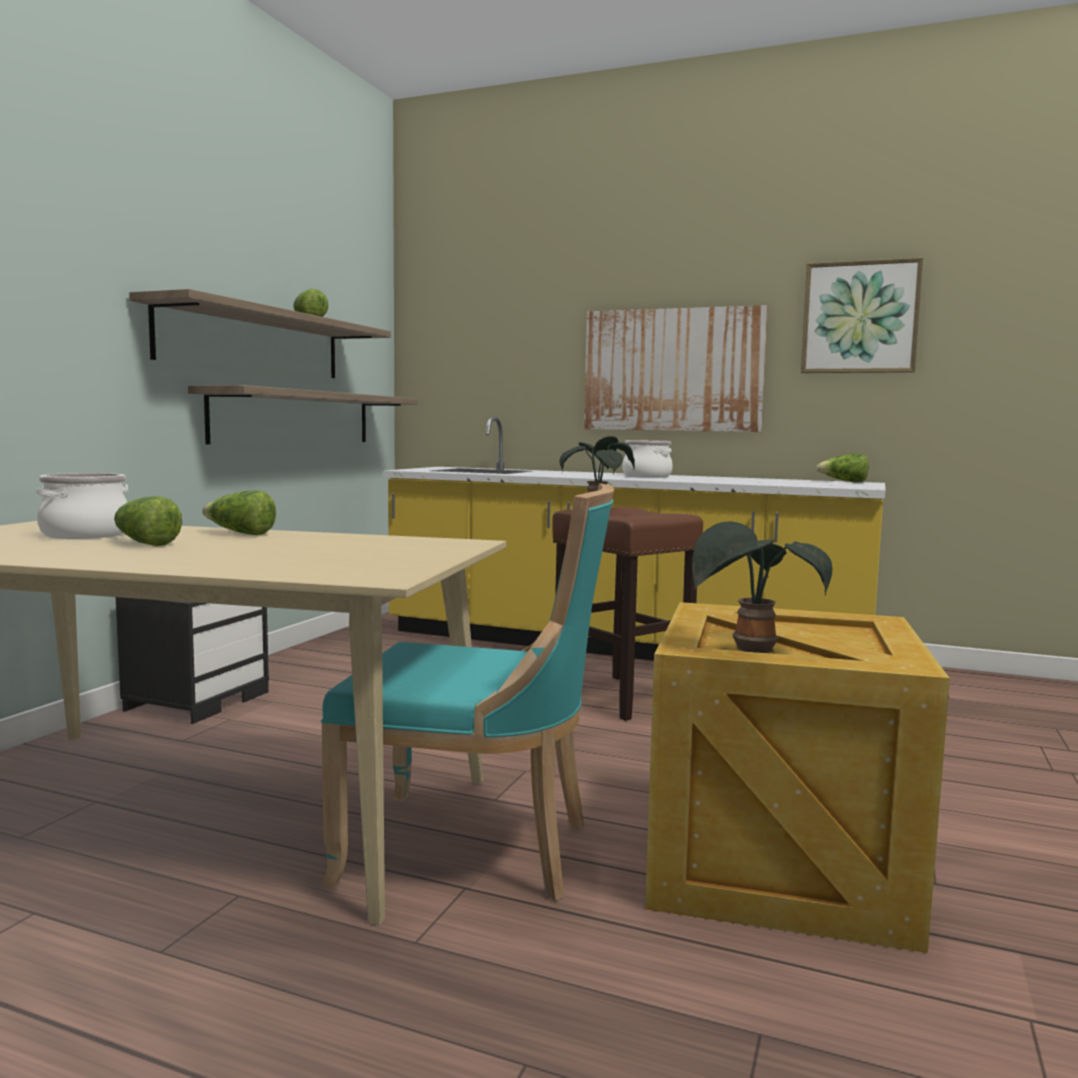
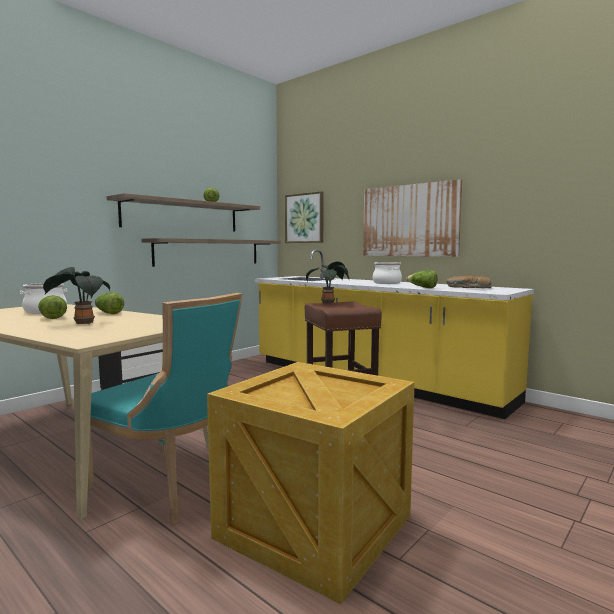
camera: 20 degrees right, 0 degrees up
(751, 651) = (274, 396): potted plant -> potted plant (81, 323)
(796, 482) = (468, 288): none -> bread
(844, 481) = (505, 288): lettuce -> lettuce (422, 287)
(860, 317) = (518, 183): picture -> picture (304, 218)

